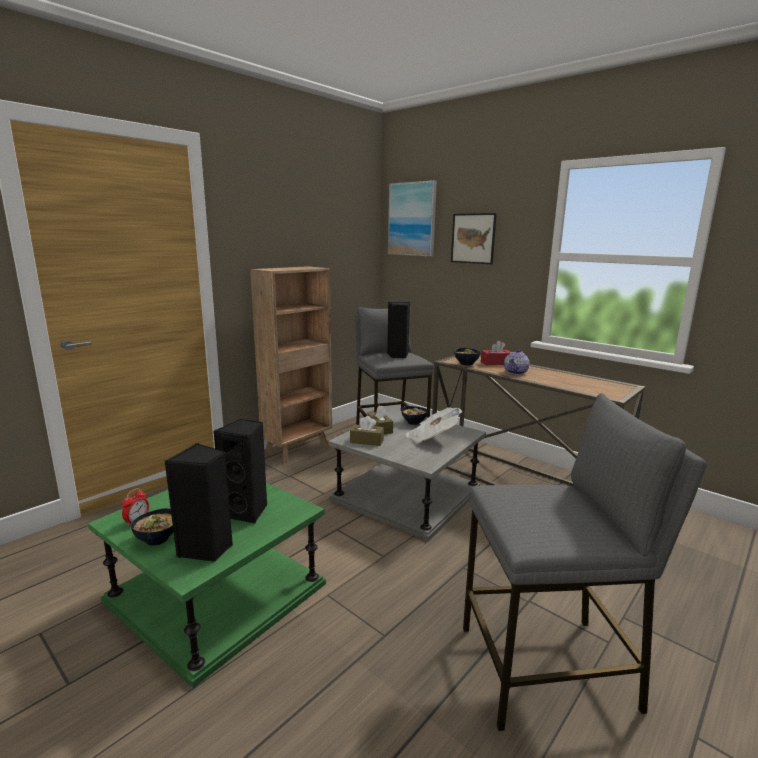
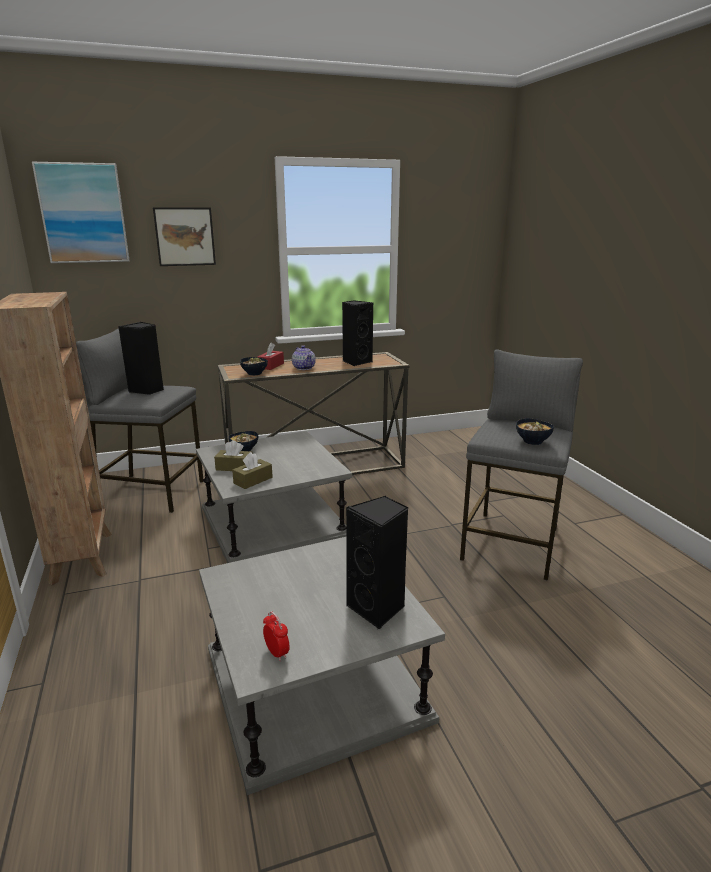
camera: 60 degrees left, 5 degrees up
(156, 539) = (331, 640): bowl -> bowl (532, 441)
(217, 592) = (314, 683): green side table -> grey side table
(247, 511) = (327, 574): black speaker -> black speaker (356, 362)
(432, 438) = (288, 452): newspaper -> none

